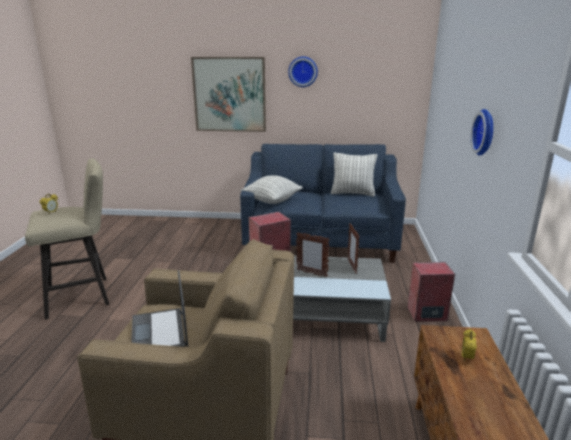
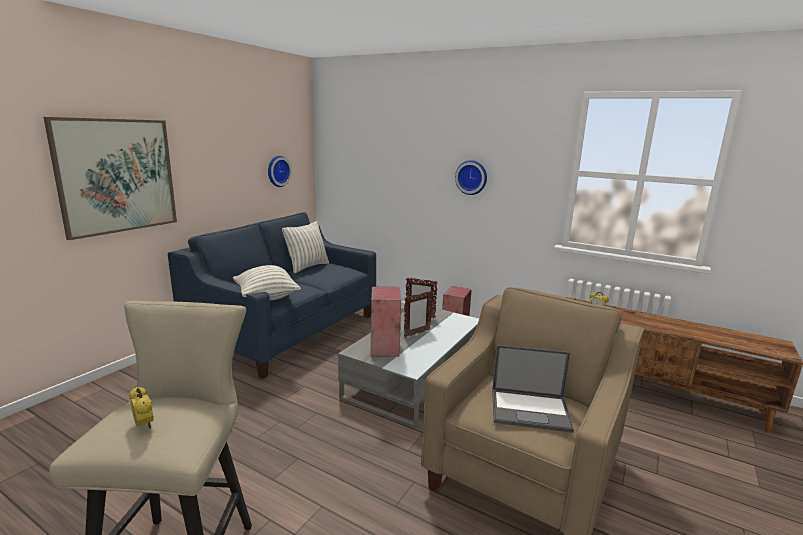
camera: 65 degrees left, 5 degrees down
(303, 71) = (209, 139): wall clock -> wall clock (277, 171)

